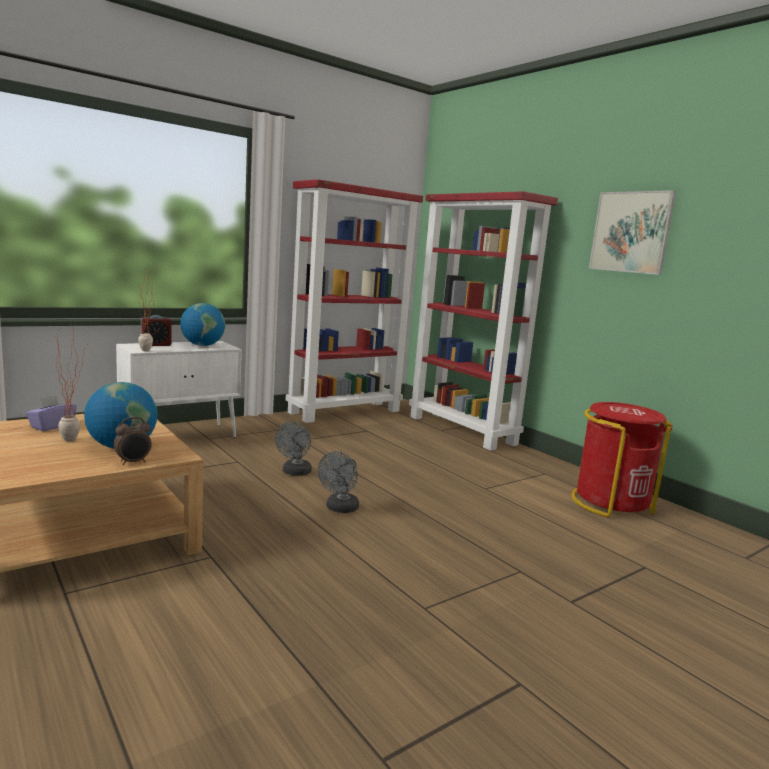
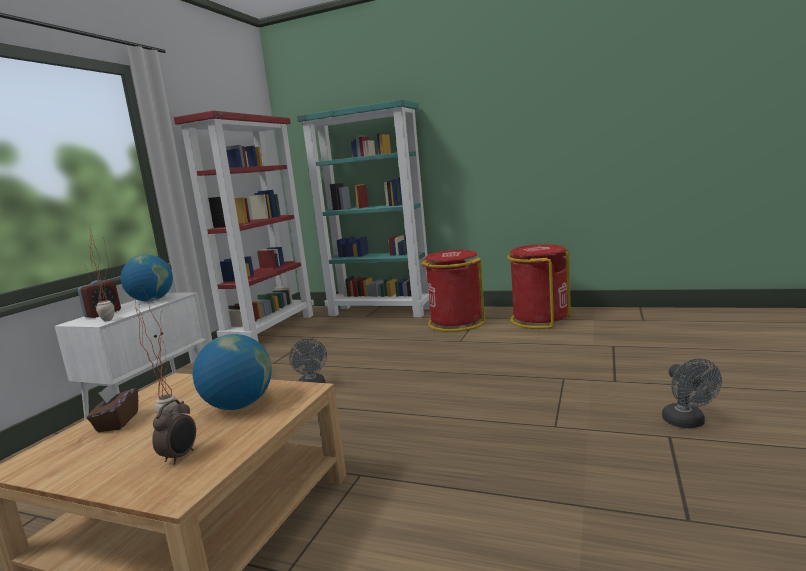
camera: 30 degrees left, 0 degrees up
(51, 426) = (117, 422): purple tissue box -> brown tissue box
(133, 462) = (282, 410): alarm clock -> alarm clock (180, 456)
(339, 509) = (392, 395): grey fan -> grey fan (687, 423)
(462, 430) = (381, 311): red bookcase -> turquoise bookcase
(513, 469) = (455, 323): none -> red trash can
(630, 232) = (487, 120): picture -> none

